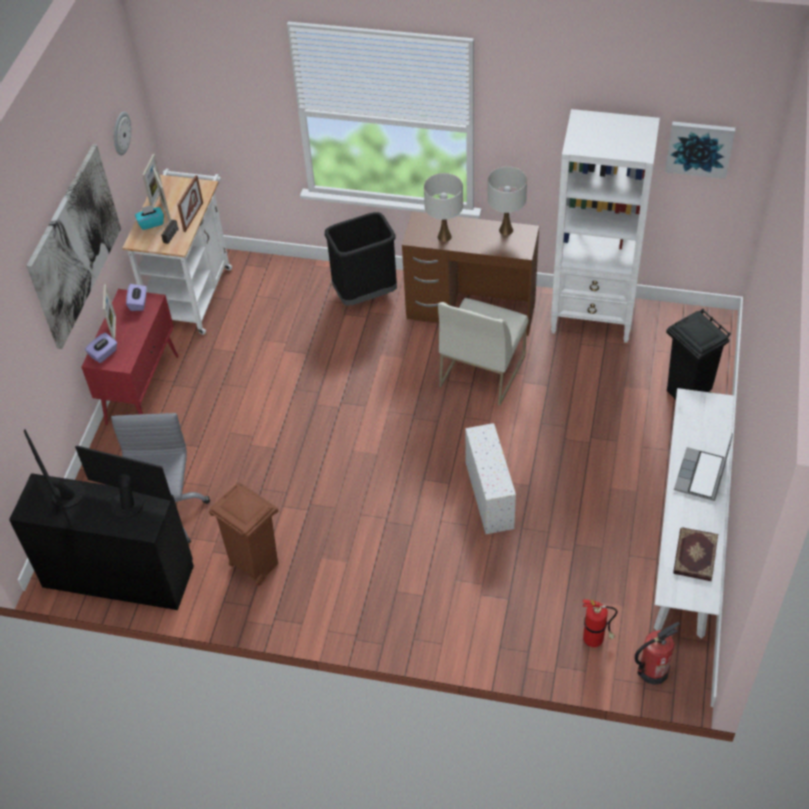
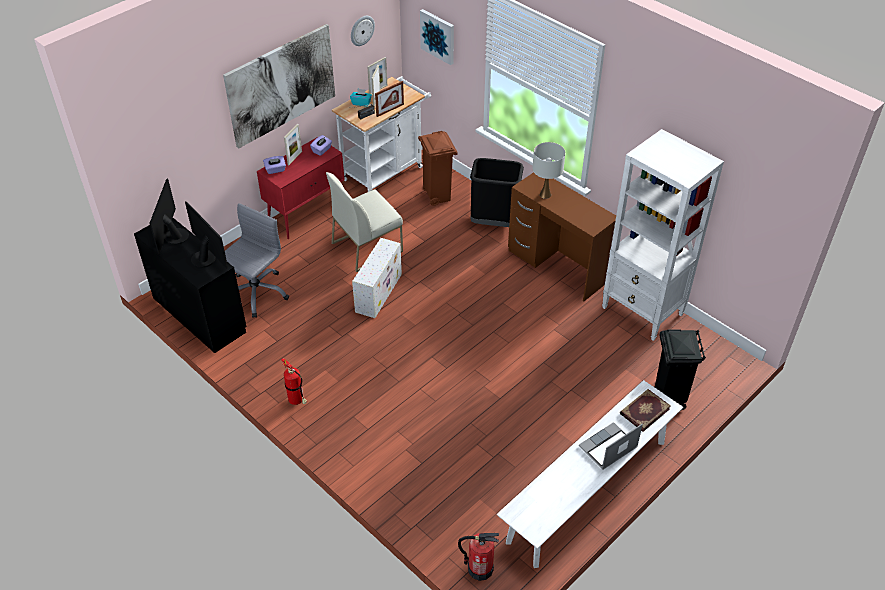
camera: 30 degrees right, 5 degrees down
(255, 565) = (281, 352): brown trash can -> brown trash can (437, 196)
(482, 370) = (531, 307): white chair -> white chair (367, 246)
(489, 494) = (467, 389): white storage box -> white storage box (379, 292)
(506, 230) = (592, 209): white table lamp -> none
(595, 640) = (457, 524): fire extinguisher -> fire extinguisher (297, 401)
(694, 555) = (554, 498): book -> book (644, 411)
(699, 148) = (750, 200): picture -> picture (438, 36)

